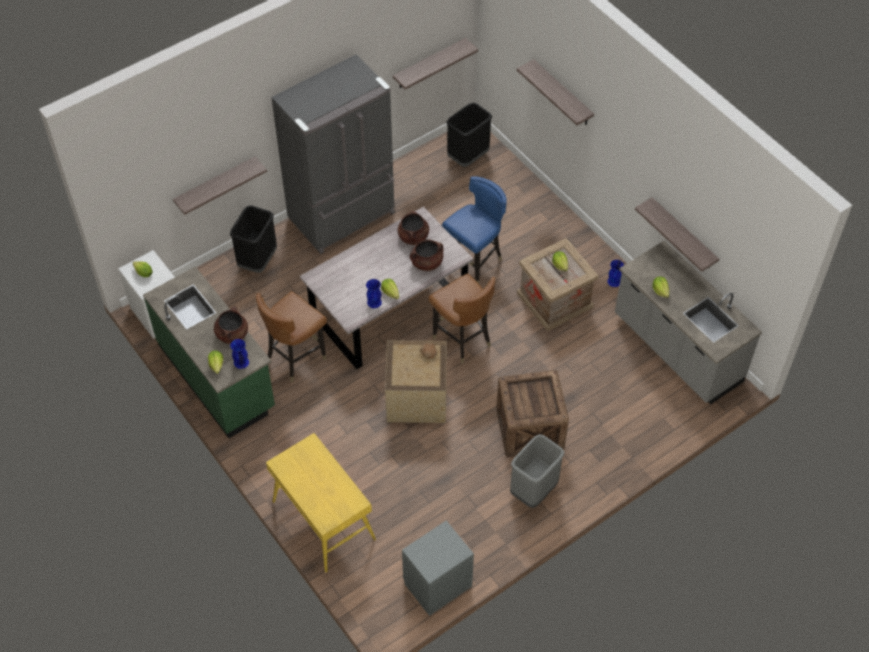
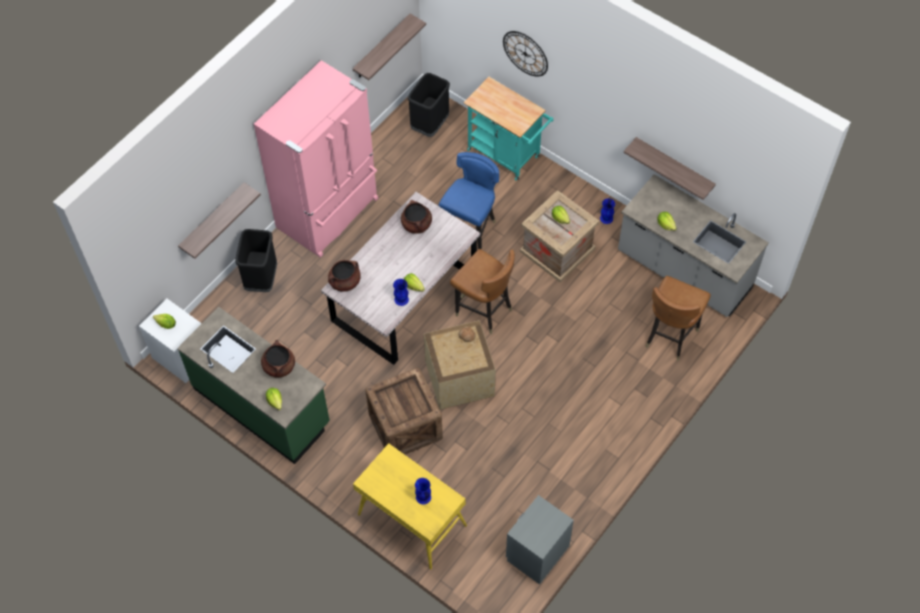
camera: 15 degrees left, 5 degrees up
(241, 362) = (297, 392): blue vase -> blue vase (423, 497)
(295, 357) = (331, 367): brown chair -> brown chair (670, 336)
(343, 216) = (330, 214): grey fridge -> pink fridge
(426, 263) = (438, 248): brown cooking pot -> brown cooking pot (345, 282)
(530, 428) = (574, 381): crate -> crate (406, 425)
(534, 201) = (507, 155): none -> turquoise cart
(534, 490) = (596, 440): grey trash can -> none
(562, 94) = (525, 53): shelf -> wall clock

